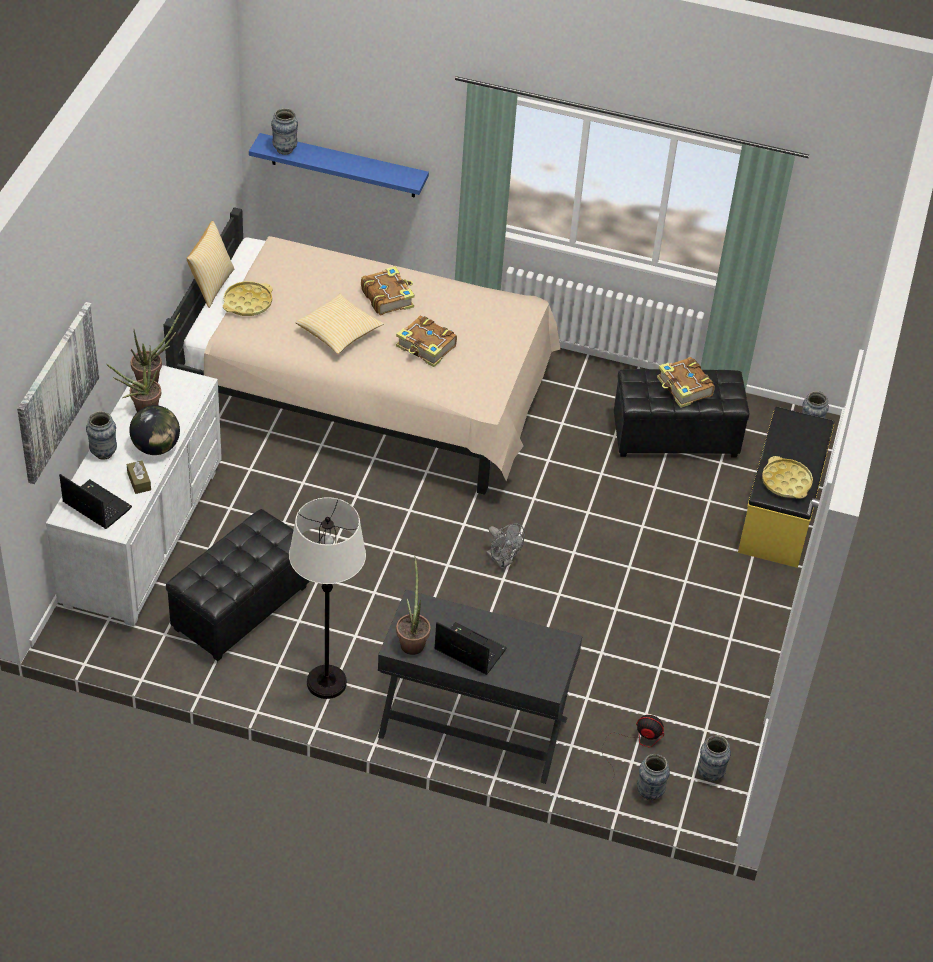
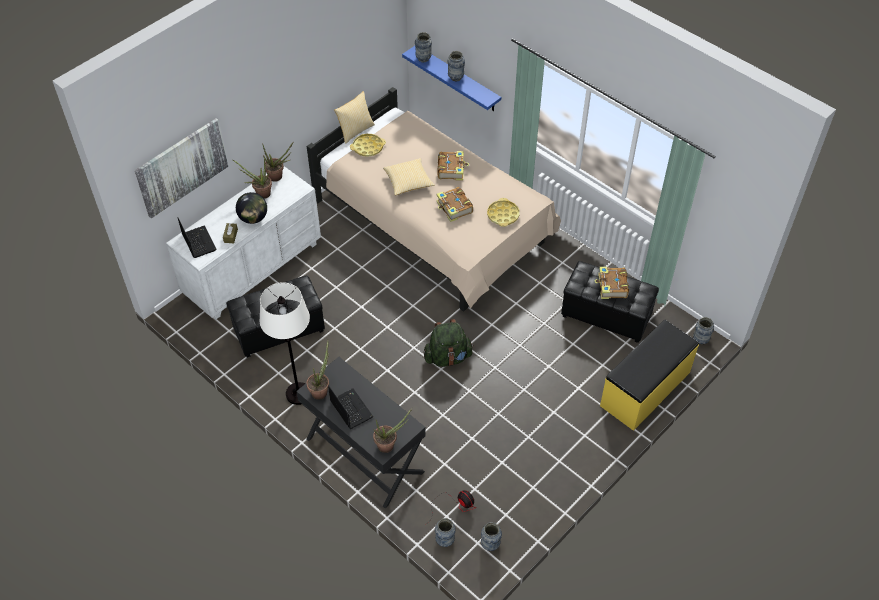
camera: 30 degrees right, 5 degrees up
(103, 453) = (223, 212): vase -> vase (455, 78)
(502, 561) = (448, 357): grey fan -> green backpack
(551, 675) = (389, 445): none -> potted plant
(786, 482) = (638, 372): yellow tray -> yellow tray (503, 215)

